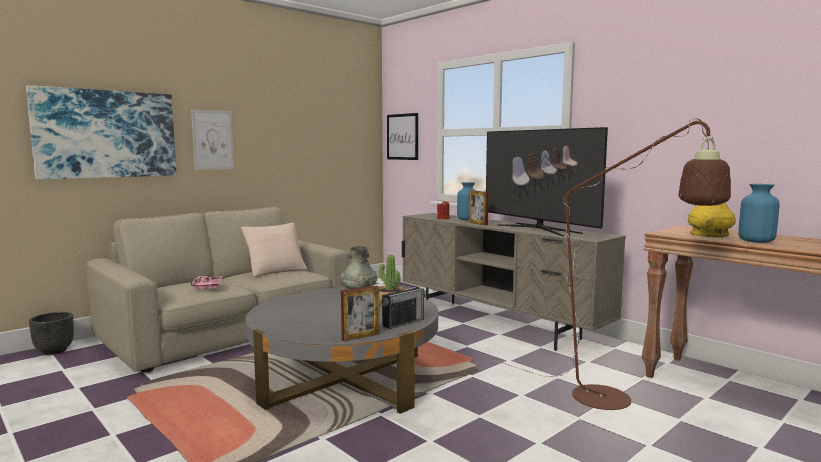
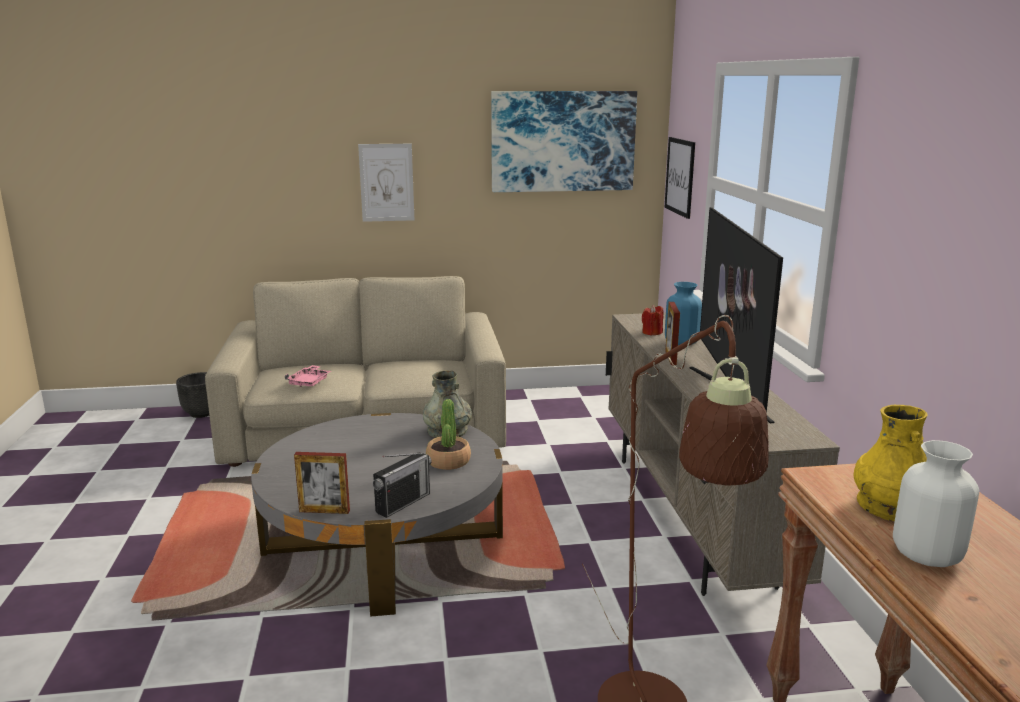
camera: 35 degrees right, 10 degrees up
(106, 134) = (257, 179): picture -> picture (563, 141)
(275, 270) = (418, 367): beige pillow -> none
(403, 322) = (403, 503): radio -> radio turned 45 degrees counterclockwise
(756, 241) = (927, 555): blue vase -> white vase

